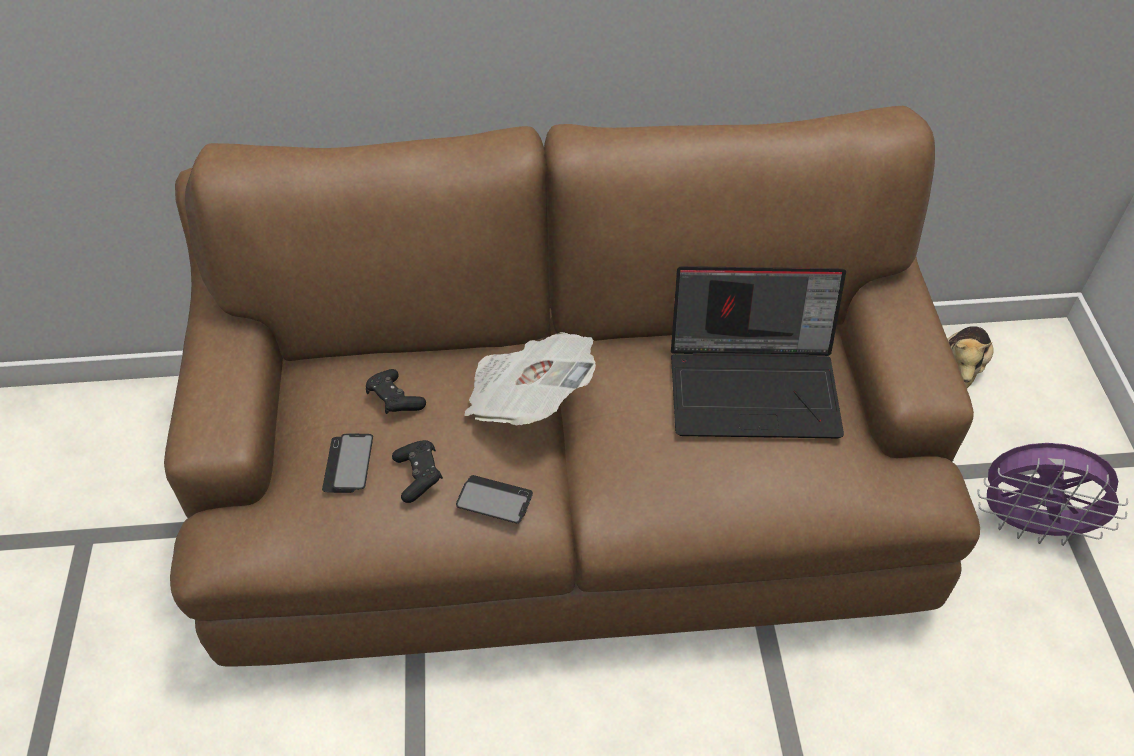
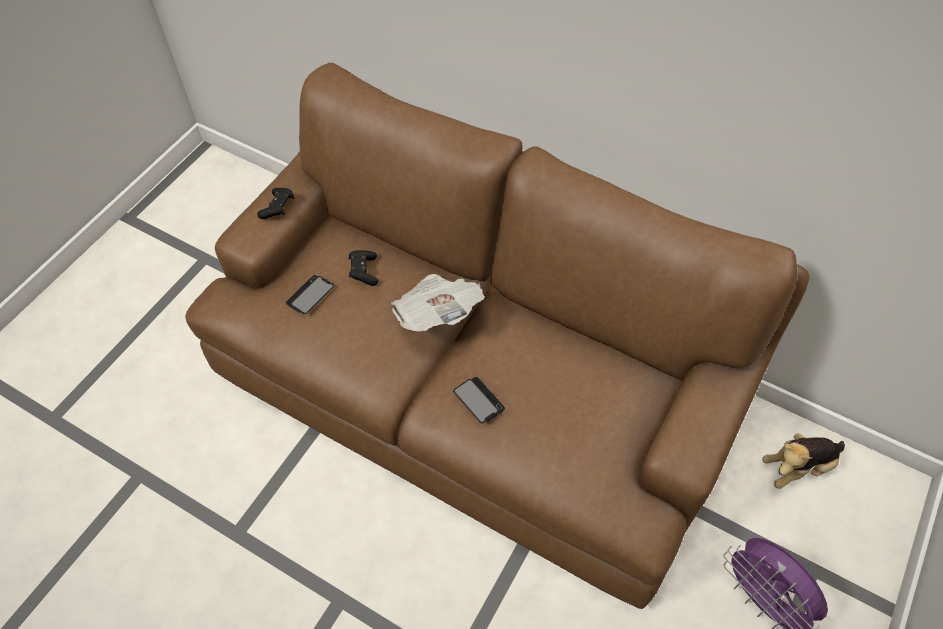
camera: 35 degrees right, 5 degrees up
(419, 476) = (340, 324): black game controller -> black game controller (278, 208)
(494, 500) = (370, 364): phone -> phone (478, 400)
(755, 385) = (583, 387): laptop -> none

